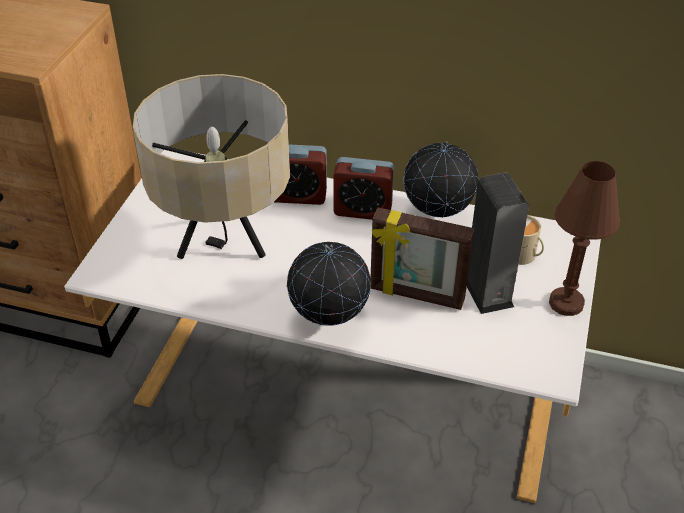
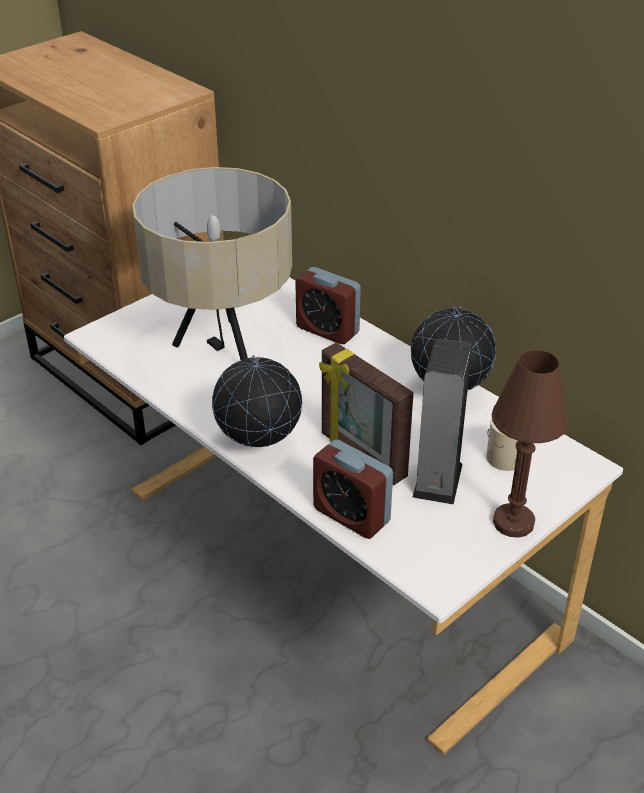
camera: 30 degrees right, 5 degrees down
(362, 210) = (378, 363): alarm clock -> alarm clock (351, 515)

